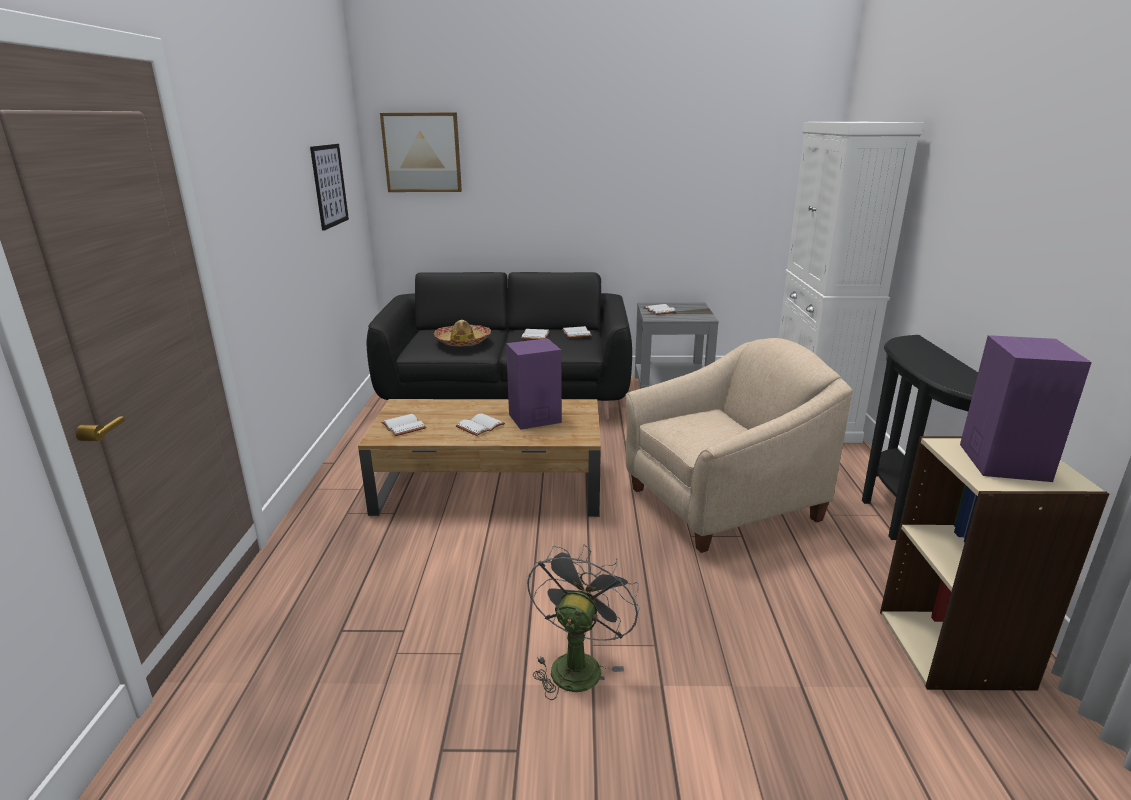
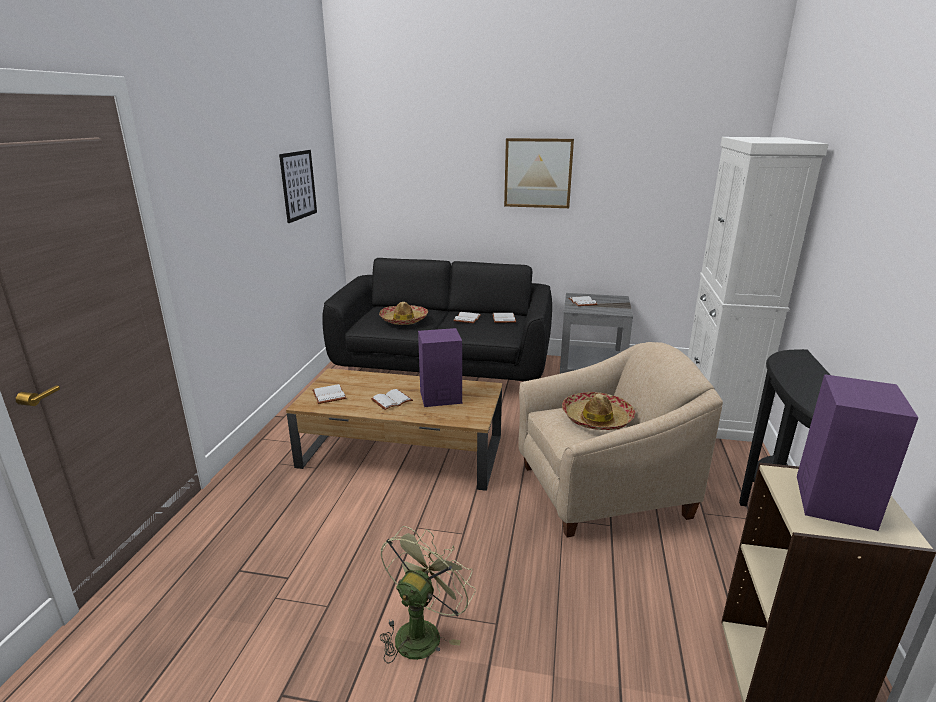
camera: 10 degrees right, 0 degrees up
(422, 152) = (385, 156): picture -> picture (538, 173)
(577, 663) = (422, 631): grey fan -> green fan
(716, 423) = (596, 419): none -> hat

